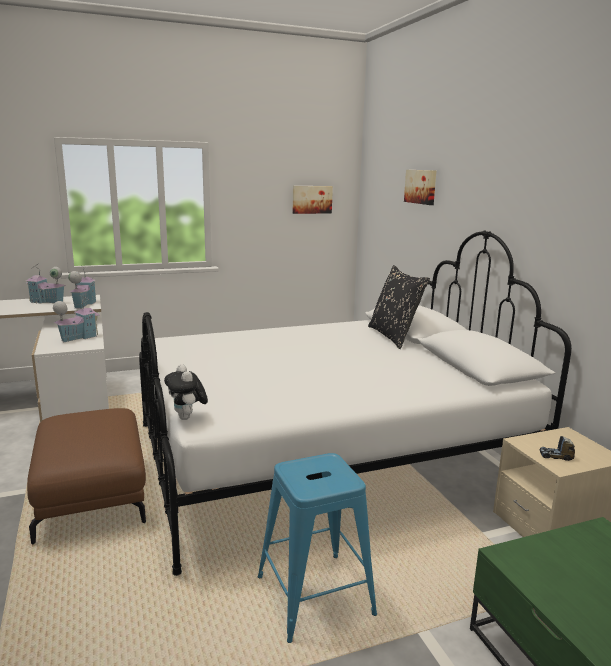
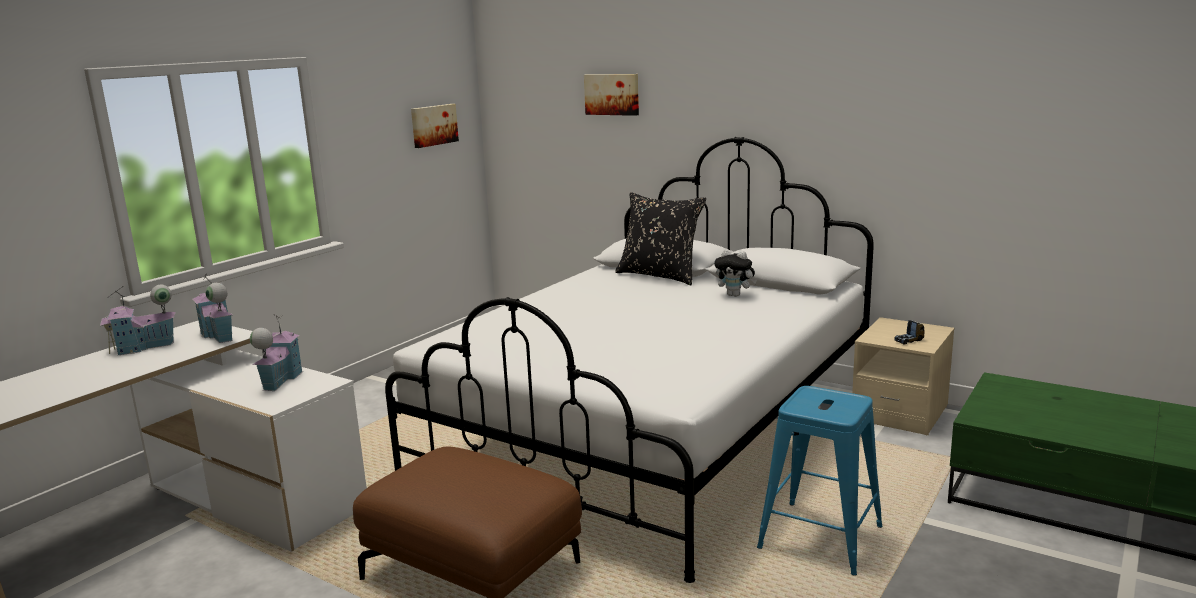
camera: 35 degrees left, 0 degrees up
(187, 418) = (651, 400): plush toy -> plush toy (735, 295)

